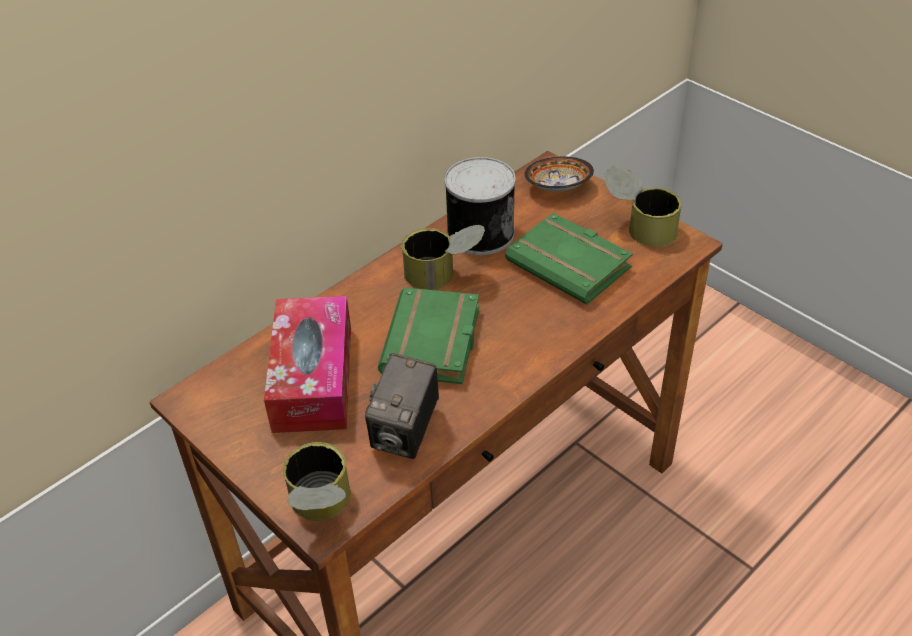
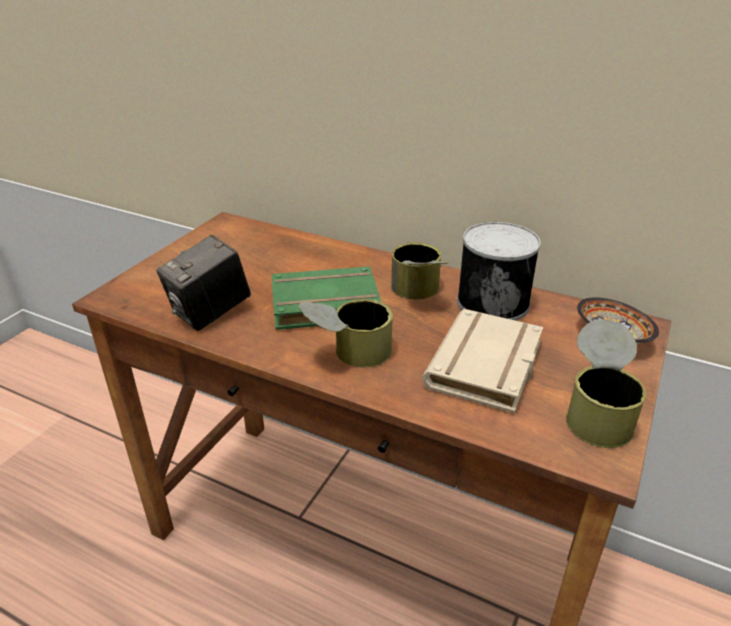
camera: 70 degrees right, 10 degrees down
(313, 378) = (261, 261): tissue box -> none
(321, 511) = (122, 293): can -> can (347, 355)
(405, 433) = (210, 313): camera -> camera turned 45 degrees counterclockwise
(572, 265) = (487, 368): green book -> beige book

